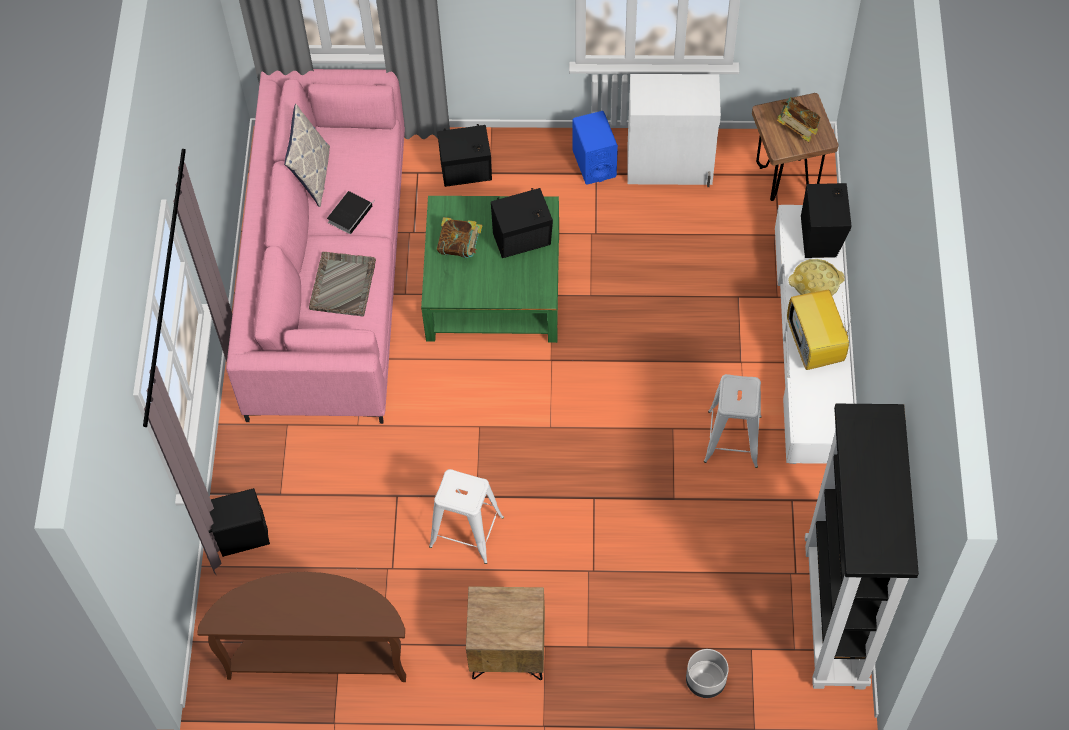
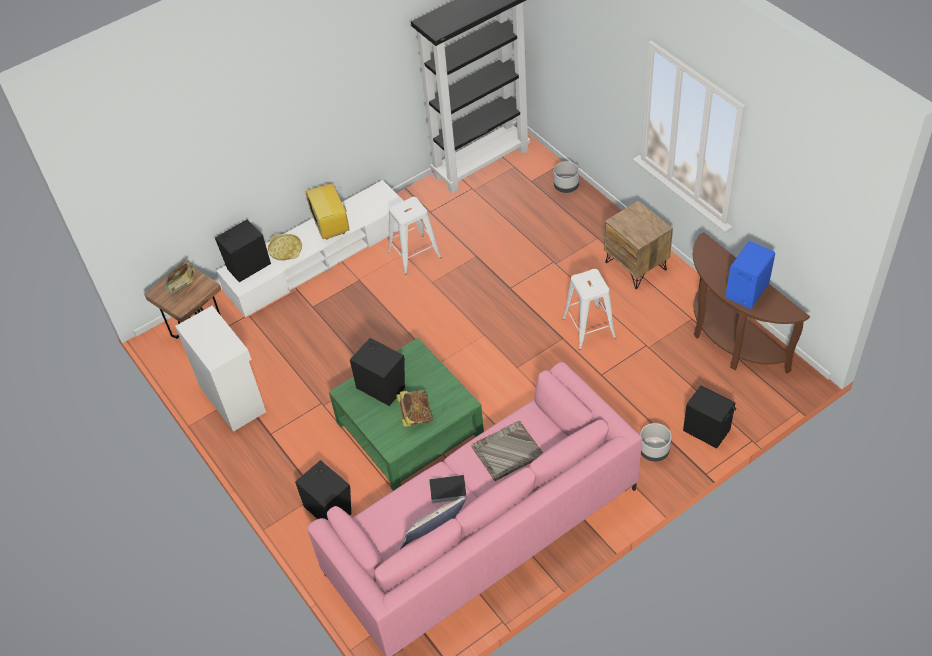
camera: 125 degrees left, 10 degrees down
(268, 470) = (654, 451): none -> grey planter
(594, 163) = (262, 440): blue speaker -> blue speaker (747, 291)
(815, 346) = (332, 226): television -> television turned 120 degrees clockwise

